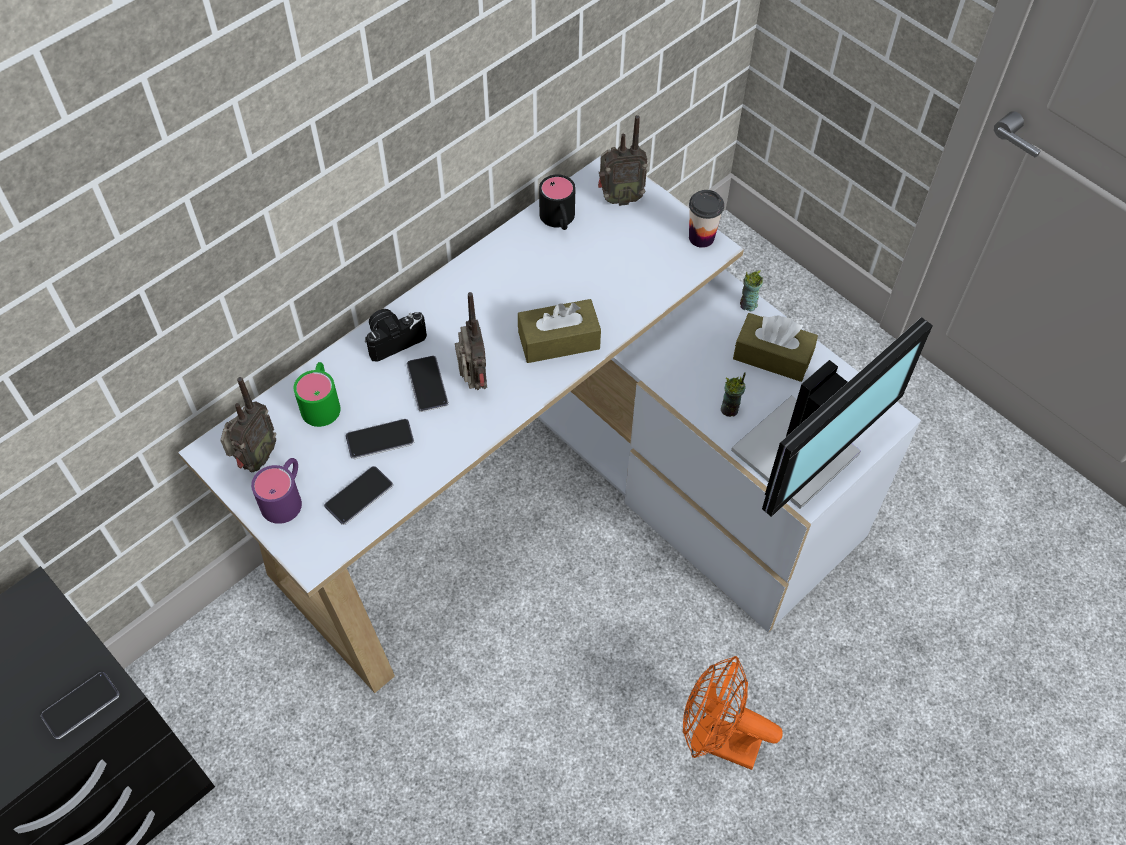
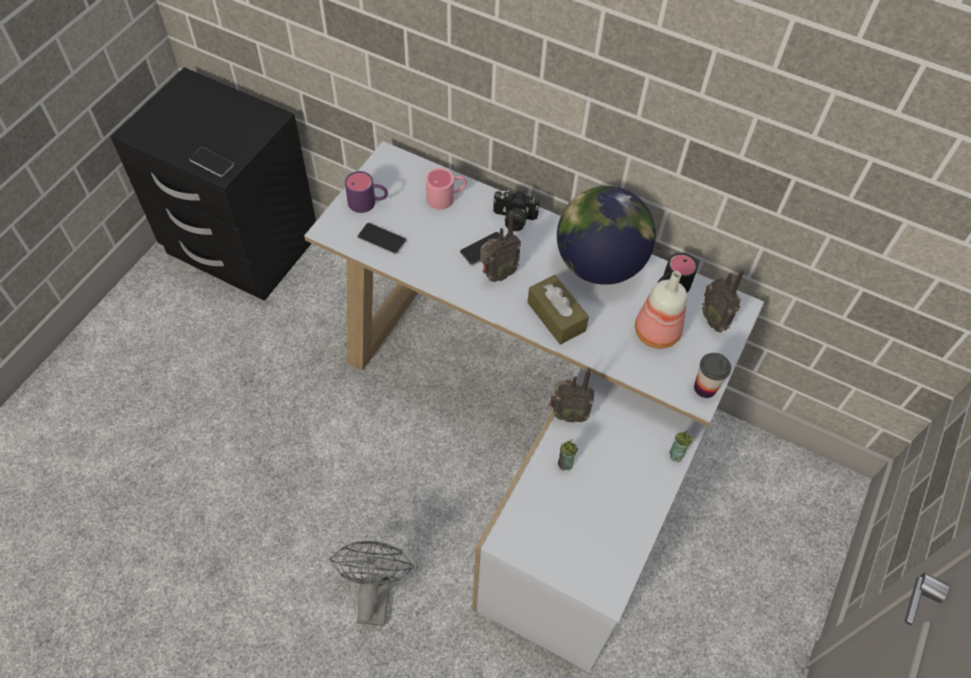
camera: 70 degrees right, 0 degrees up
(255, 459) = (390, 178): radio -> radio (567, 414)
(321, 402) = (446, 197): green mug -> pink mug
(380, 439) = (429, 237): phone -> none
(393, 339) = (514, 219): camera -> camera turned 150 degrees clockwise
(500, 275) = (598, 264): none -> globe
(618, 253) = (658, 333): none -> bottle
(717, 740) = (374, 593): orange fan -> grey fan
(772, 356) = (631, 485): brown tissue box -> none
(800, 454) = (542, 527): monitor -> none

